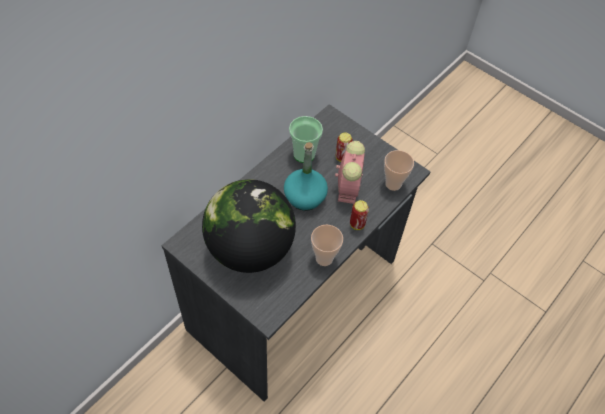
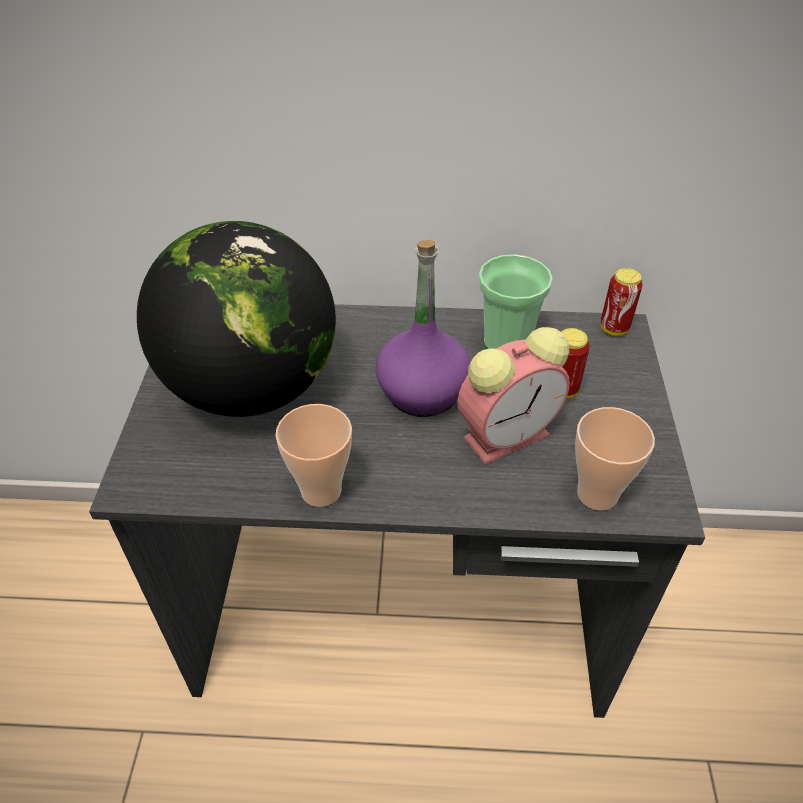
camera: 55 degrees right, 10 degrees down
(304, 197) = (422, 392): turquoise bottle -> purple bottle
(357, 224) = (443, 494): can -> can (614, 328)

